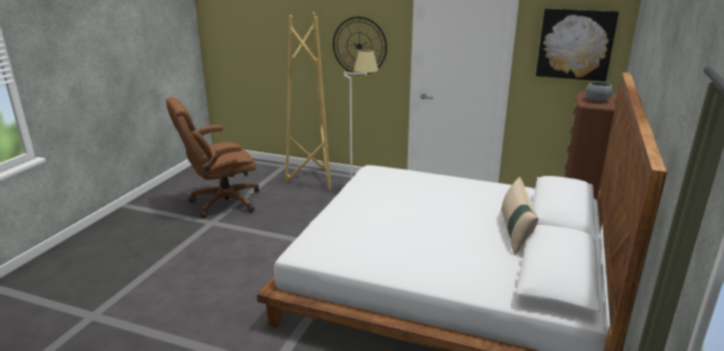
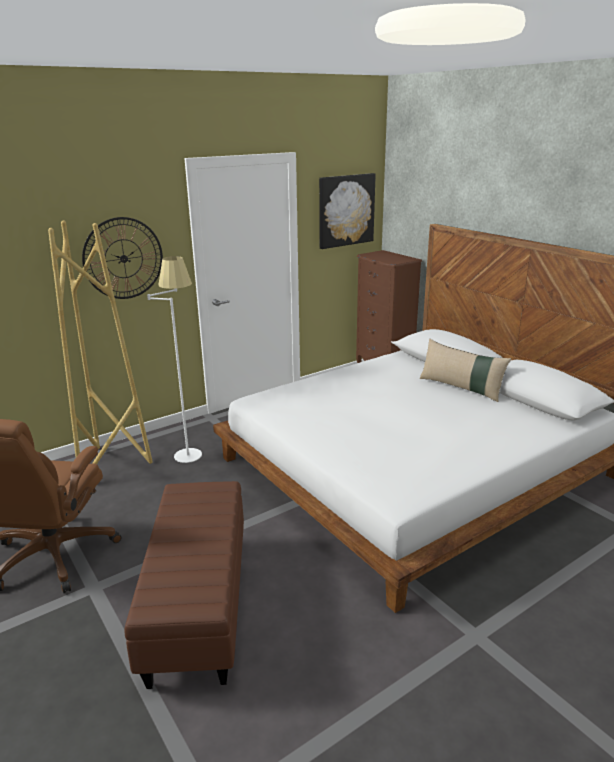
camera: 55 degrees left, 0 degrees up
(221, 255) = (197, 606): none -> brown ottoman
(597, 100) = (389, 258): grey bowl -> none

